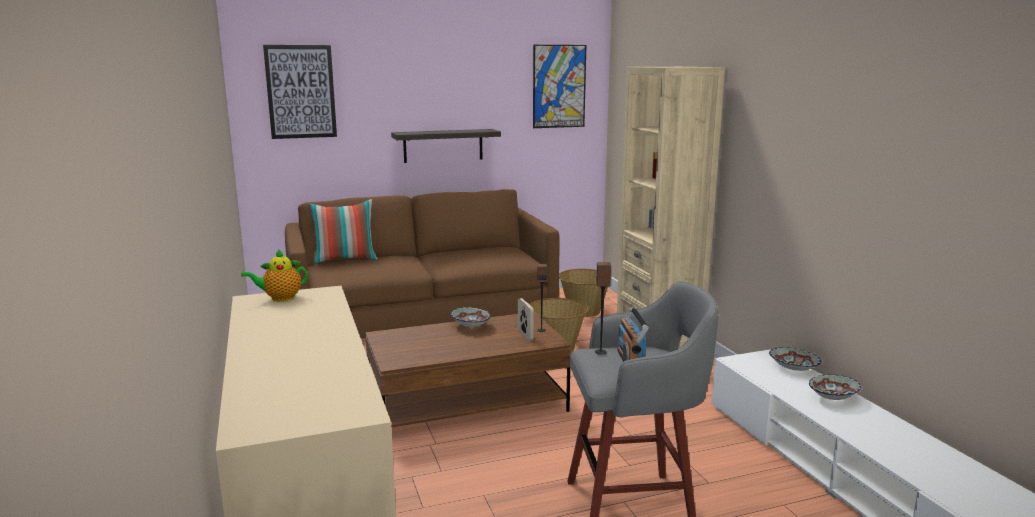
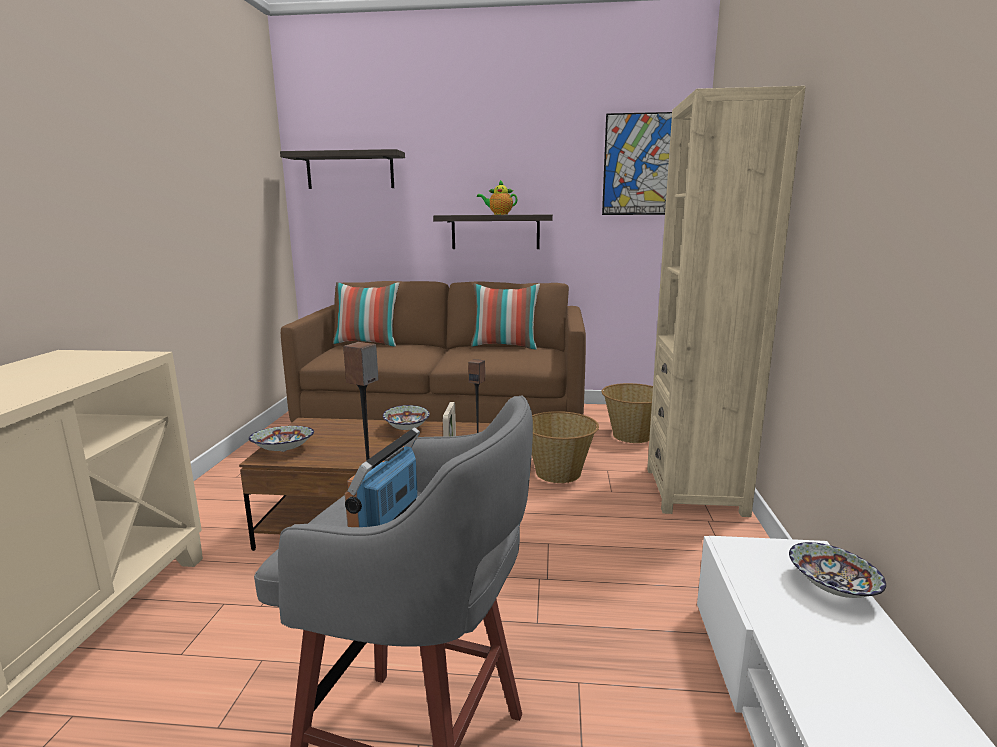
camera: 25 degrees right, 0 degrees up
(280, 298) = (83, 356): teapot -> teapot (499, 214)
(301, 92) = (350, 171): picture -> shelf
(472, 249) = (505, 346): none -> pillow
(833, 398) = (876, 676): bowl -> bowl (283, 450)

